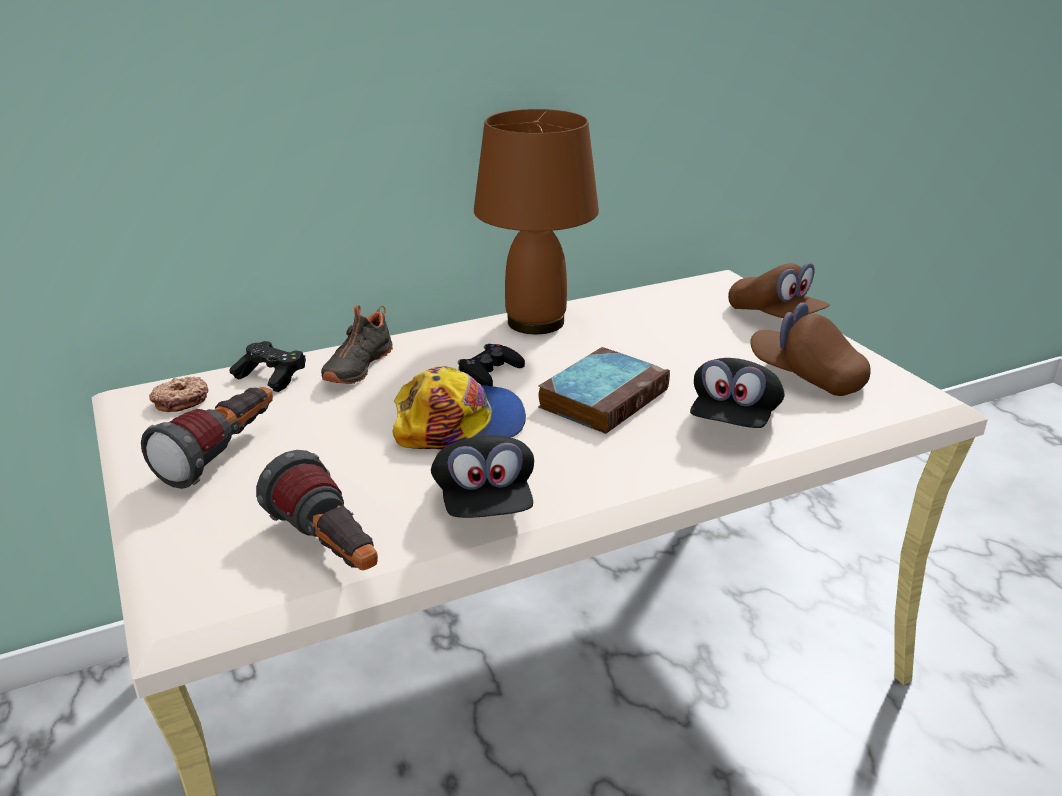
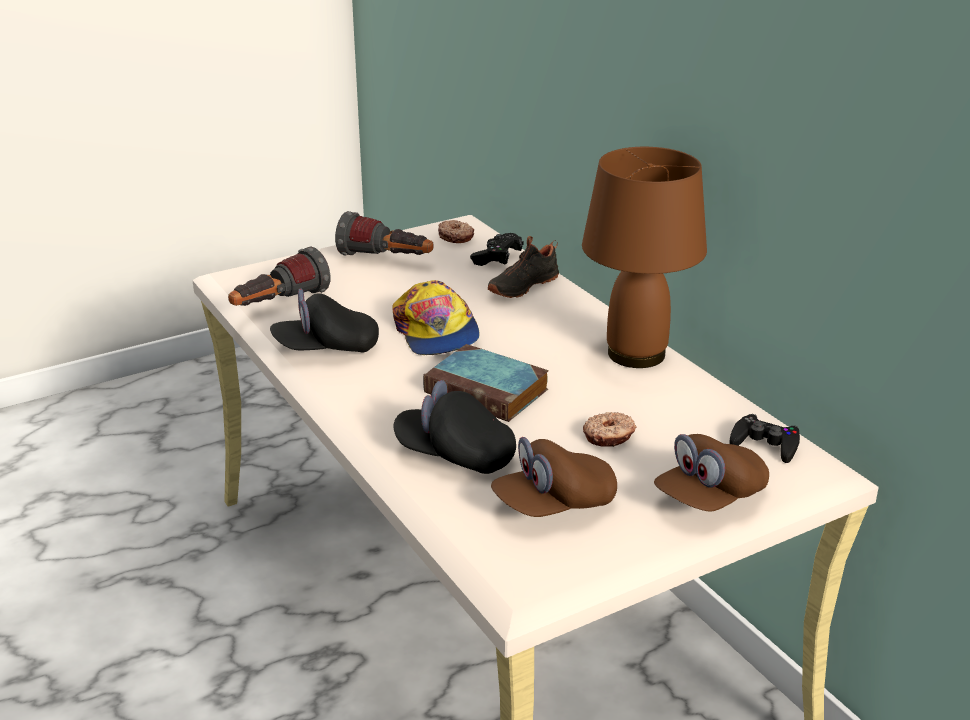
camera: 85 degrees right, 0 degrees up
(356, 366) = (522, 285): black shoe -> black shoe turned 60 degrees counterclockwise
(490, 372) = (525, 339): black game controller -> black game controller (765, 444)
(688, 346) = (609, 436): none -> donut
(806, 377) = (554, 505): brown cap -> brown cap turned 150 degrees counterclockwise

